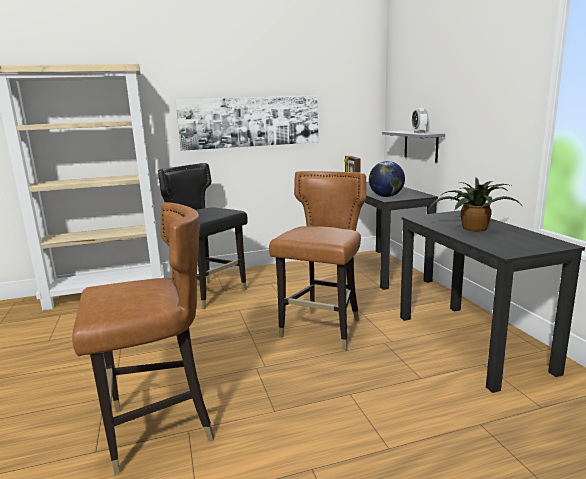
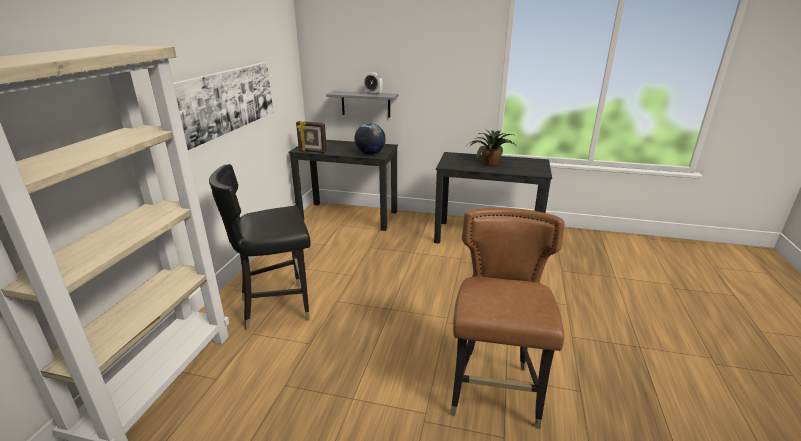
camera: 60 degrees left, 10 degrees up
(323, 330) = (420, 276): brown chair -> none

